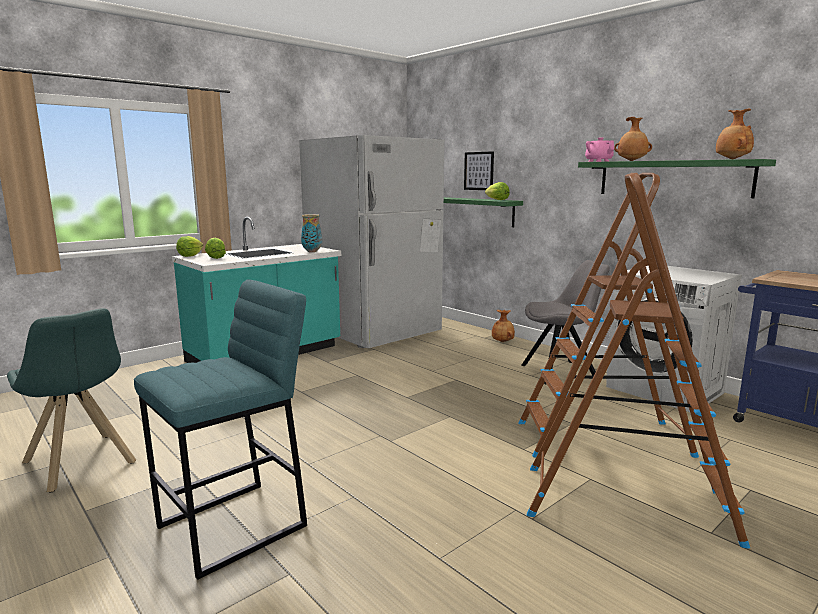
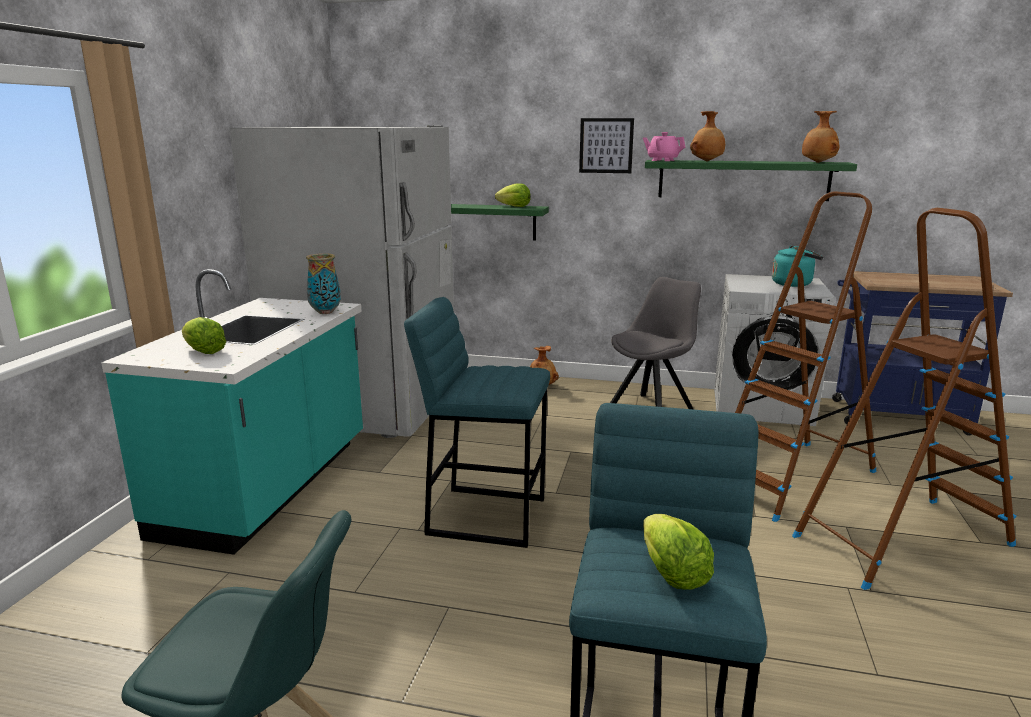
camera: 35 degrees left, 5 degrees up
(190, 255) = (139, 355): lettuce -> lettuce (671, 573)
(344, 395) = (483, 516): none -> turquoise stool
(479, 171) = (475, 167): picture -> picture (606, 145)
(698, 274) = (794, 284): none -> turquoise kettle

